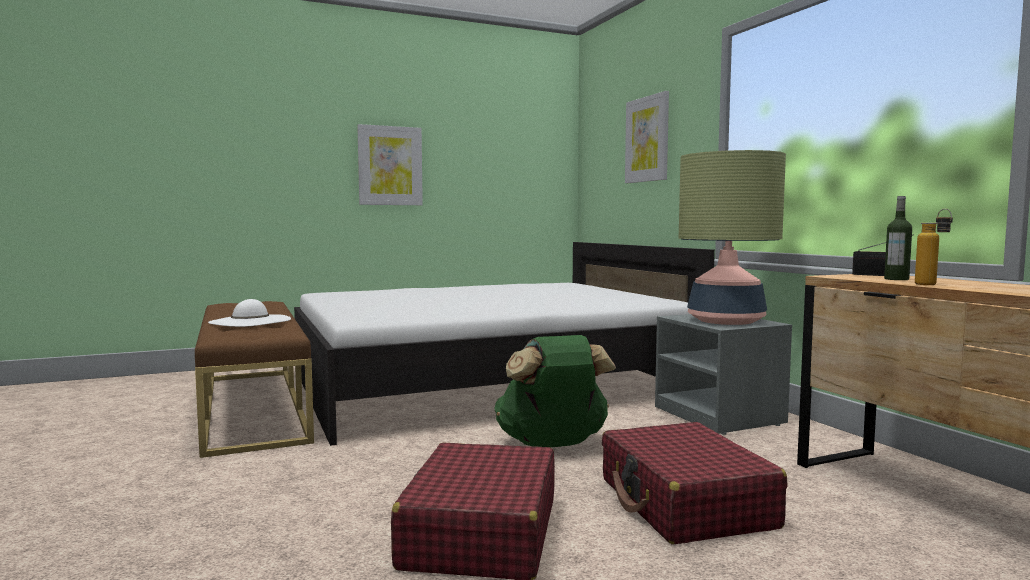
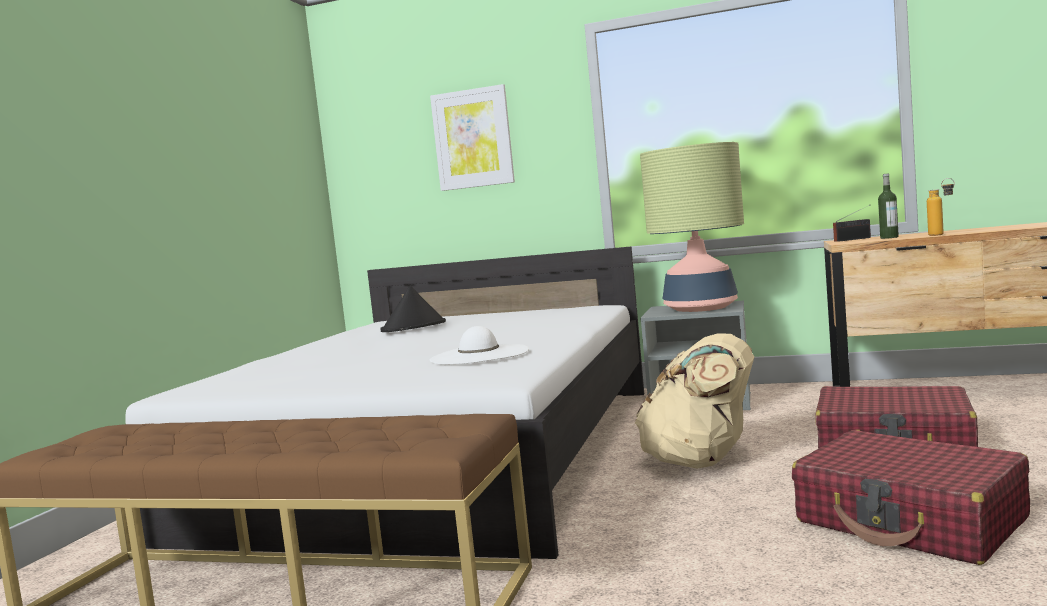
camera: 50 degrees left, 0 degrees up
(250, 321) = (312, 433): white hat -> white hat (479, 355)
(390, 166) = (149, 176): picture -> none
(529, 288) = (414, 327): none -> black hat
(553, 445) = (702, 462): green backpack -> beige backpack

